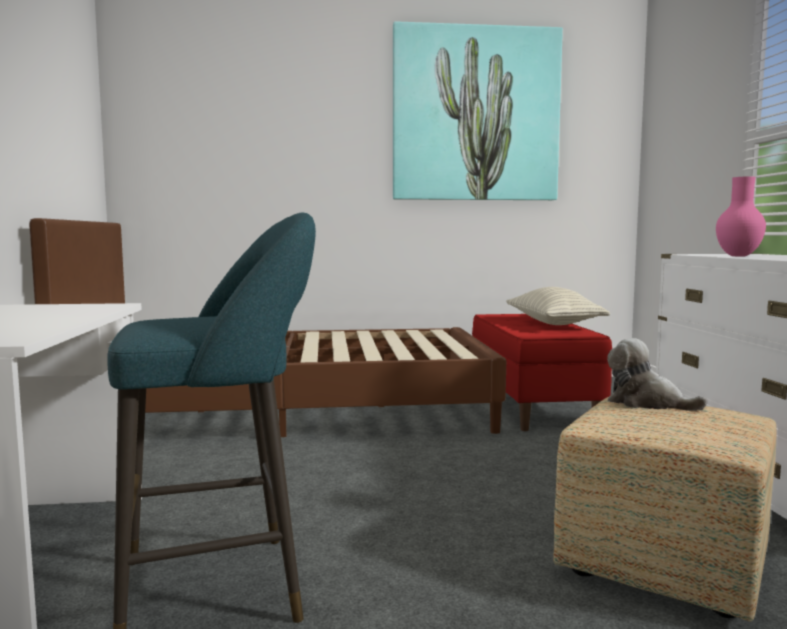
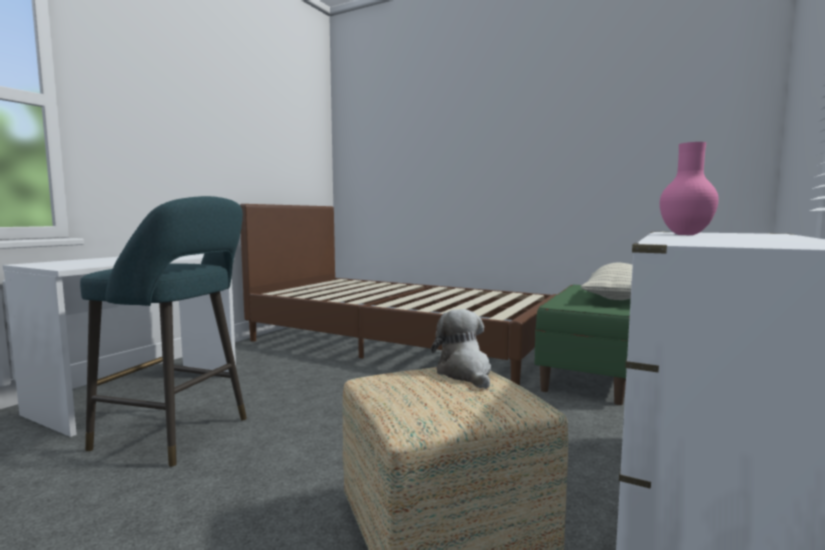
camera: 35 degrees right, 0 degrees up
(475, 115) = (588, 105): picture -> none
(530, 405) = (592, 372): red bench -> green bench

